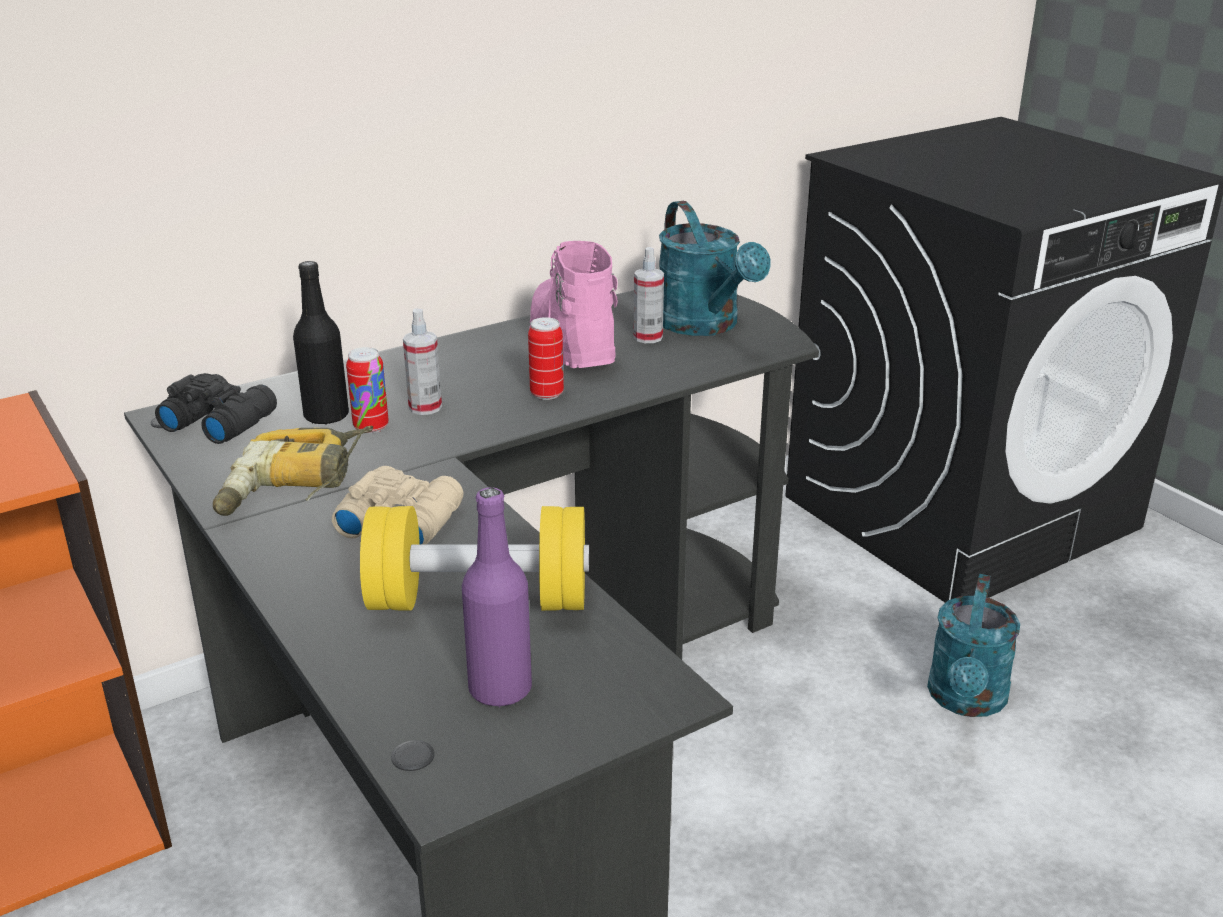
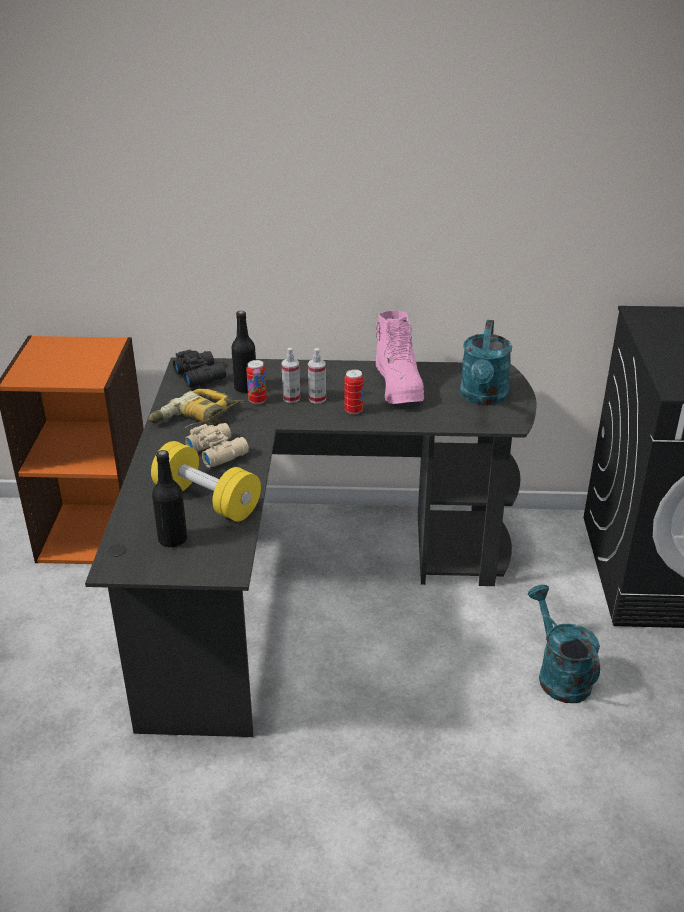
camera: 35 degrees right, 5 degrees up
(500, 689) = (172, 539): purple bottle -> black bottle
(570, 345) = (399, 386): pink boot -> pink boot turned 150 degrees clockwise
(648, 337) = (443, 395): spray bottle -> spray bottle (317, 399)
(966, 701) = (558, 674): turquoise watering can -> turquoise watering can turned 105 degrees clockwise

